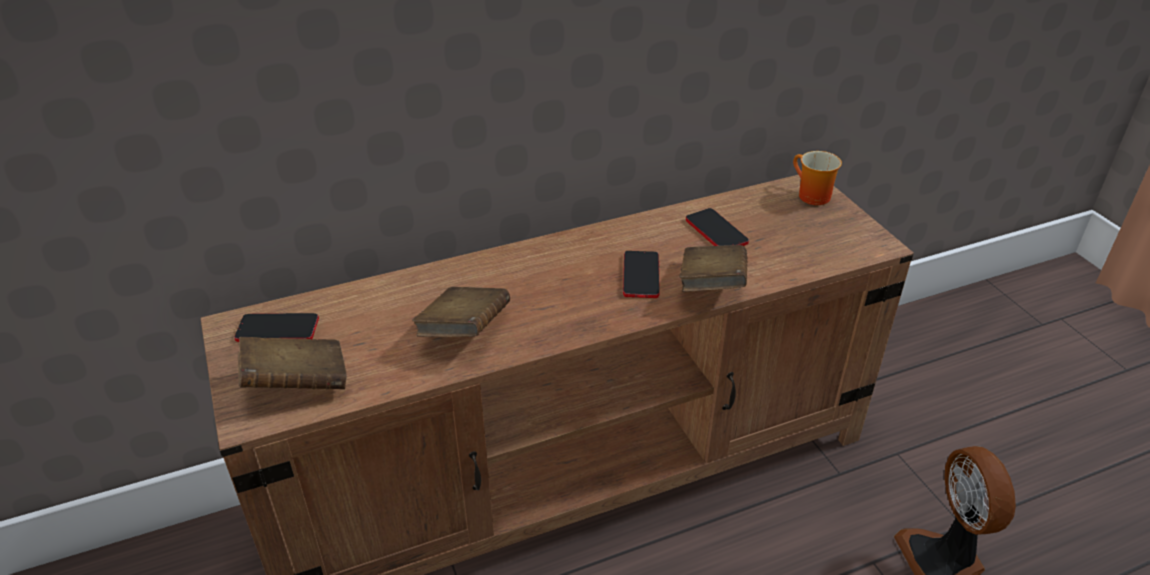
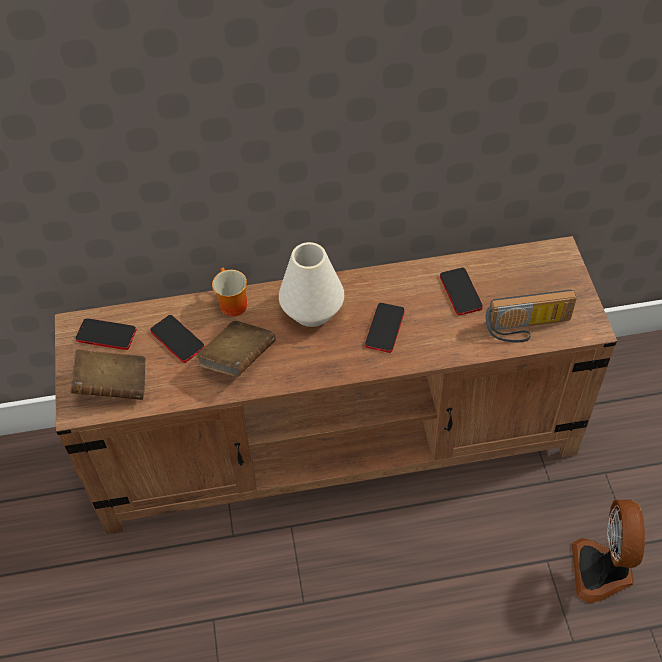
camera: 15 degrees right, 15 degrees up
(377, 321) = (177, 339): none -> phone
(545, 270) = (312, 310): none -> white vase
(711, 286) = (436, 348): brown book -> none
(809, 196) = (554, 265): mug -> mug (230, 304)
(809, 254) = (528, 328): none -> radio

